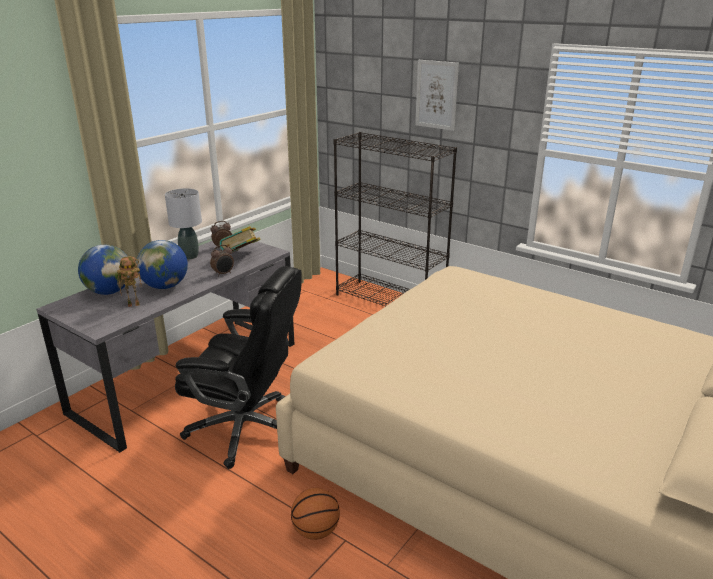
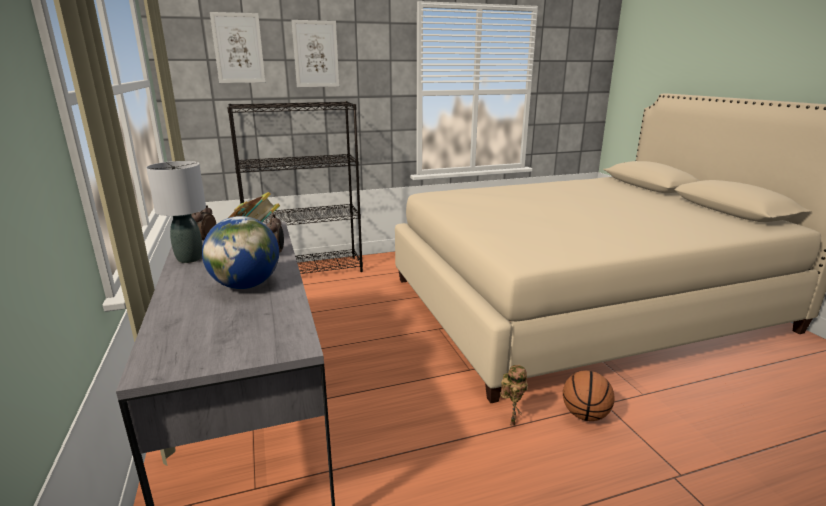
camera: 55 degrees left, 5 degrees down
(109, 292) = (186, 321): globe -> none
(134, 304) = (261, 311): toy robot -> toy robot (511, 420)
(246, 429) = (401, 406): black office chair -> none
(374, 83) = (238, 48): none -> picture

